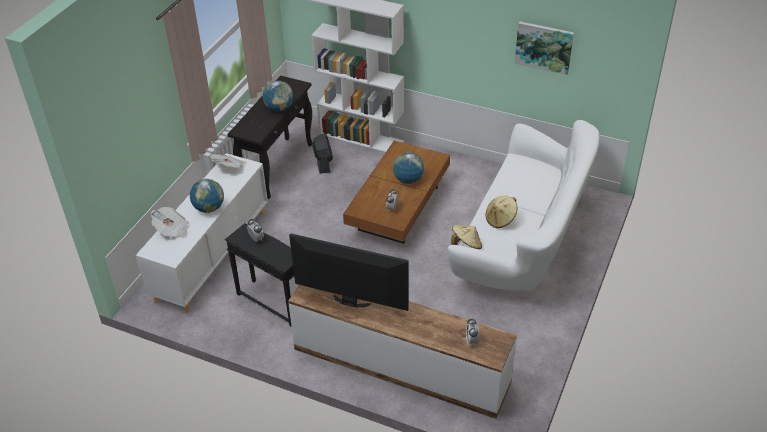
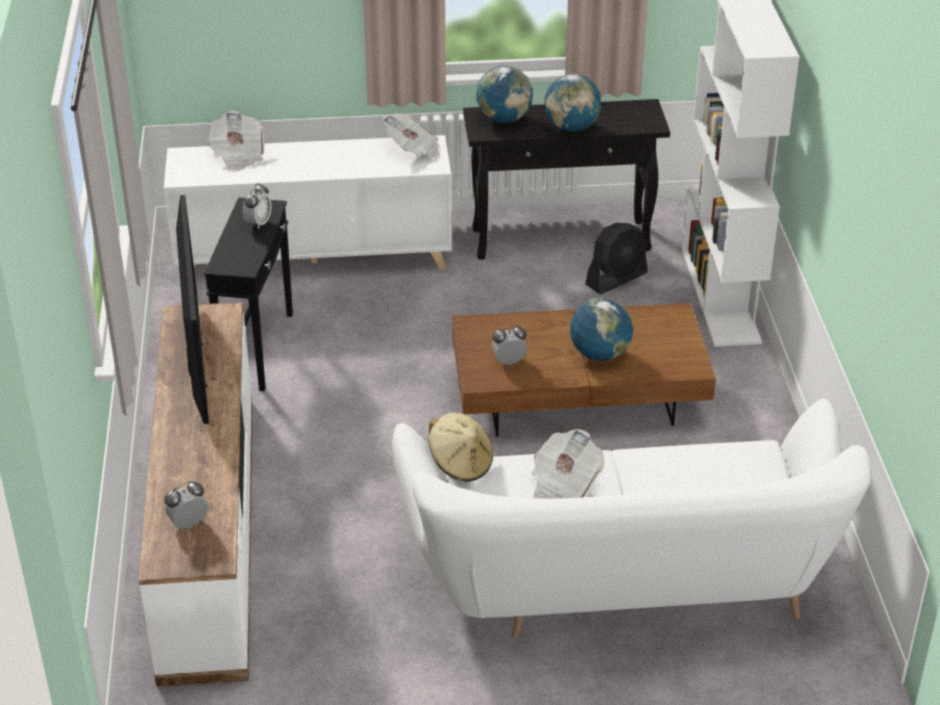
camera: 60 degrees right, 5 degrees down
(209, 208) = (309, 167): globe -> globe (504, 119)
(500, 219) = (563, 484): beige hat -> newspaper
(544, 47) = (890, 257): picture -> none

